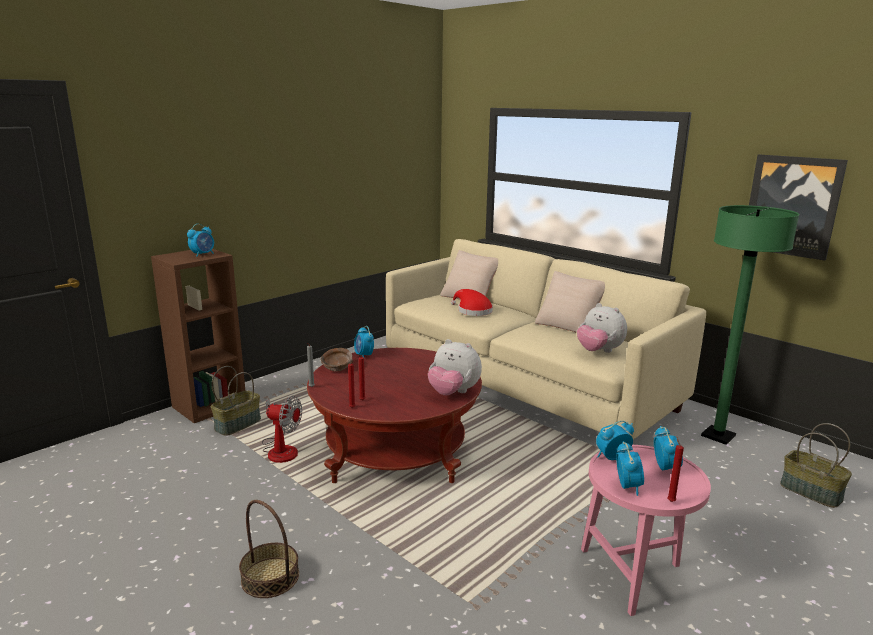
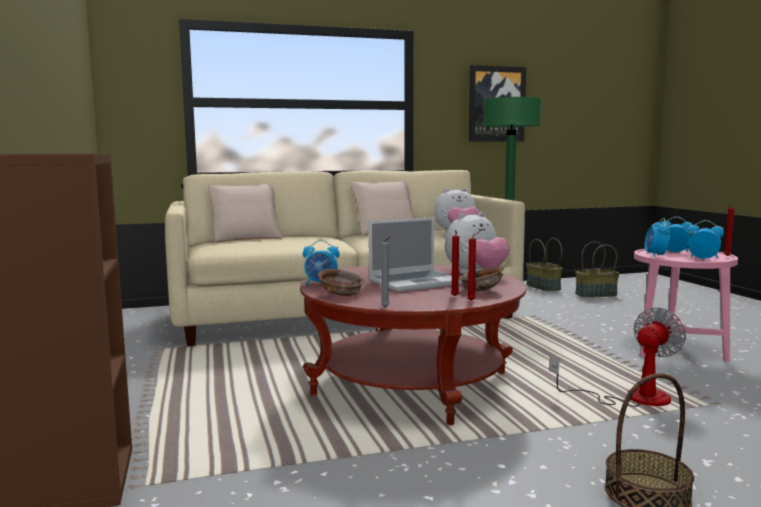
camera: 60 degrees left, 10 degrees down
(203, 254) = (60, 153): alarm clock -> none
(238, 424) = (192, 465): basket -> basket (542, 287)
(281, 449) = (324, 443): fan -> fan (631, 398)
(390, 405) = (481, 290): none -> brown bowl
(395, 380) = (415, 282): none -> laptop
(472, 311) = (290, 240): red hat -> none

